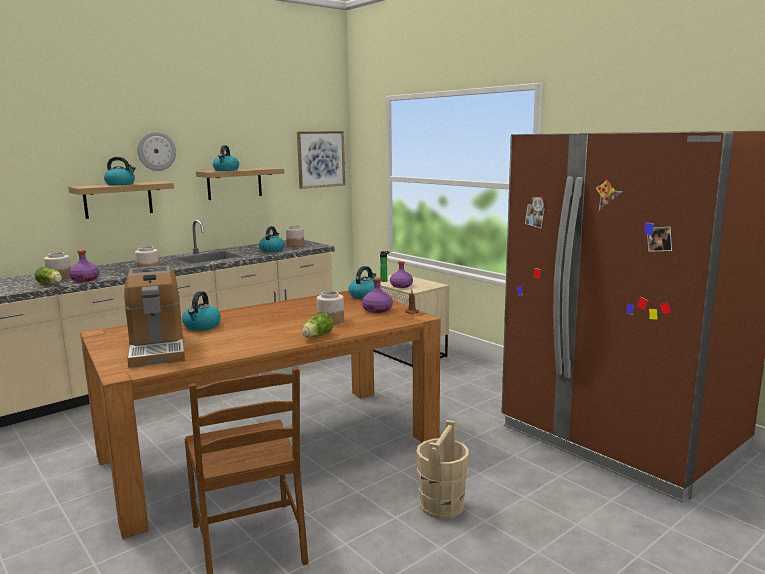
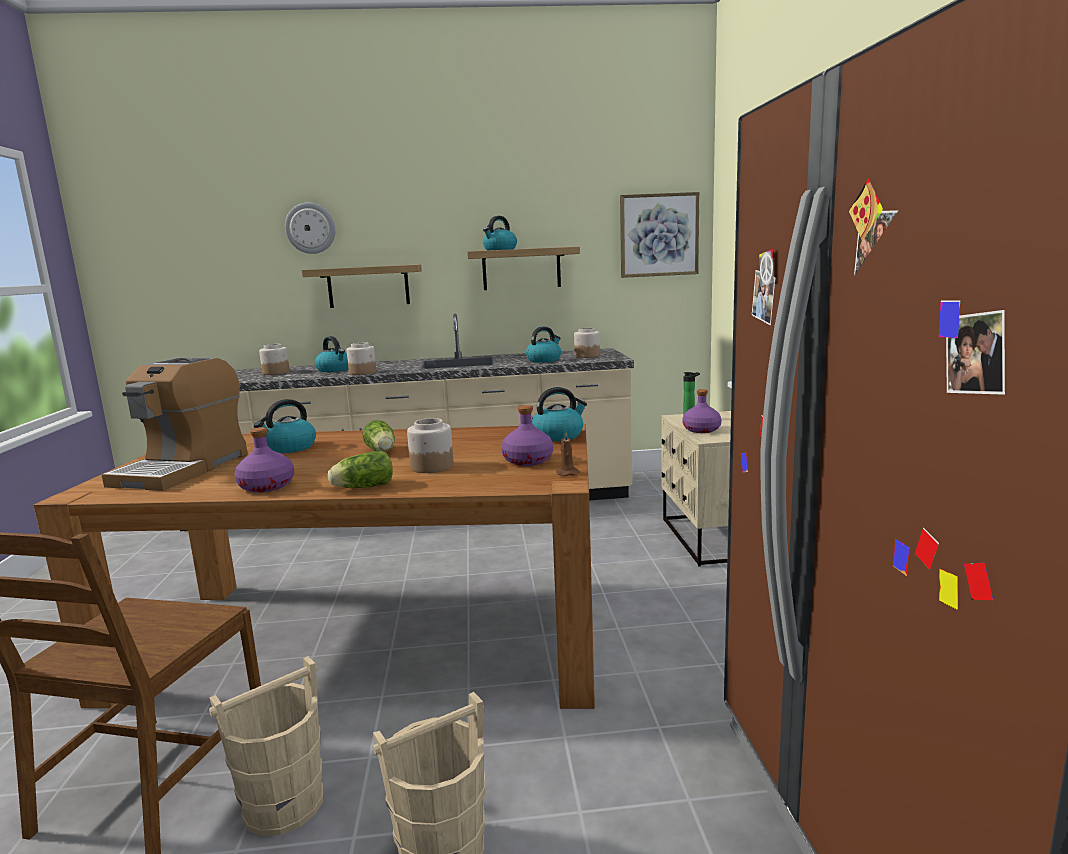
camera: 35 degrees right, 0 degrees up
(50, 284) = (249, 379): lettuce -> lettuce (381, 451)
(85, 279) = (287, 377): purple bottle -> purple bottle (267, 486)
(121, 184) = (361, 266): kettle -> kettle (334, 370)
(156, 151) = (416, 226): wall clock -> wall clock (310, 228)
(341, 522) = (283, 805): none -> beige bucket

